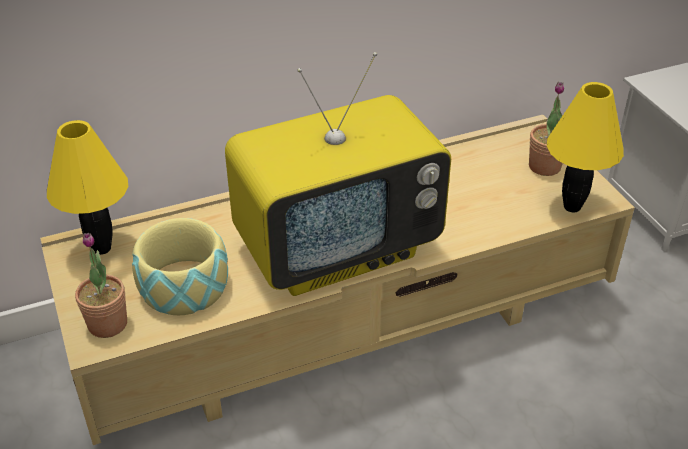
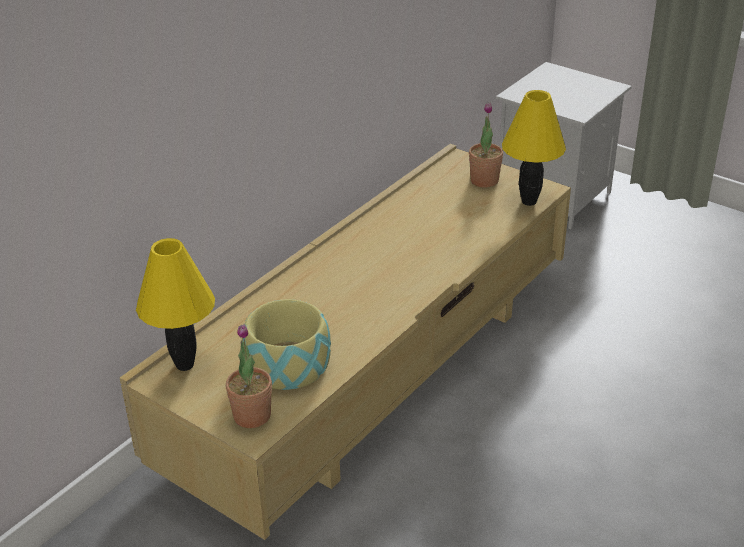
camera: 30 degrees left, 5 degrees down
(338, 249) = (385, 292): television -> none

